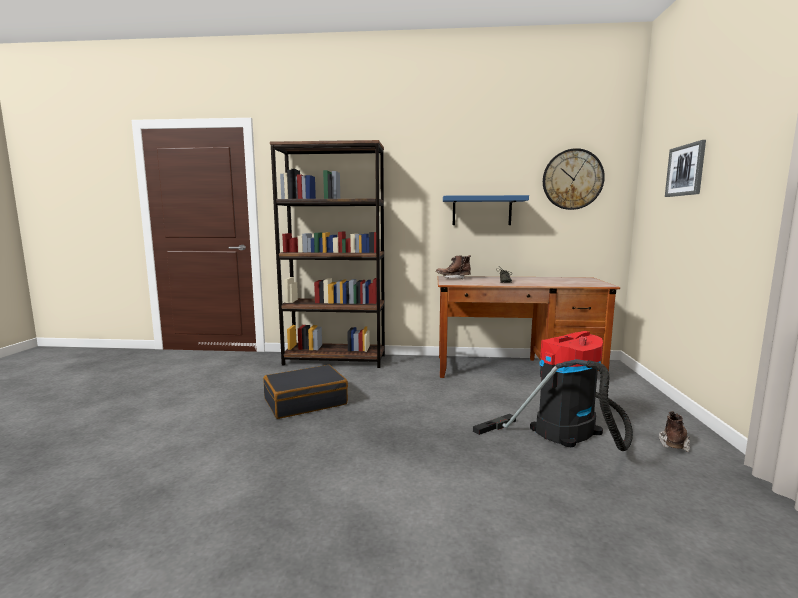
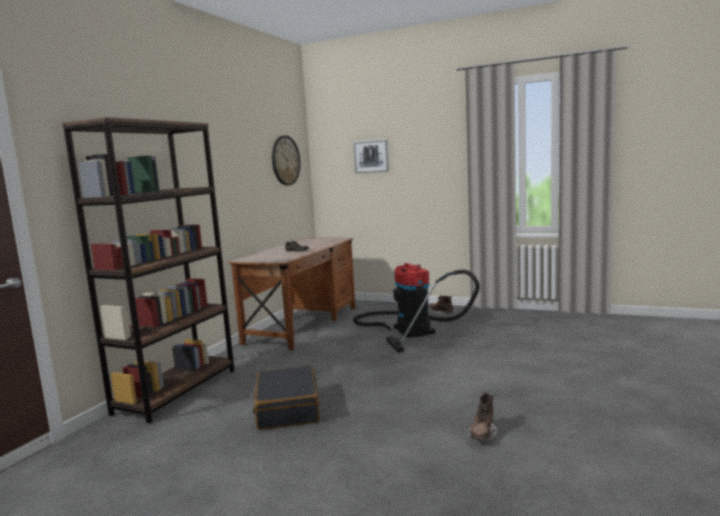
camera: 70 degrees left, 0 degrees up
(453, 278) = (254, 259): brown boot -> brown boot (482, 435)
(481, 211) = (243, 192): blue shelf -> none

